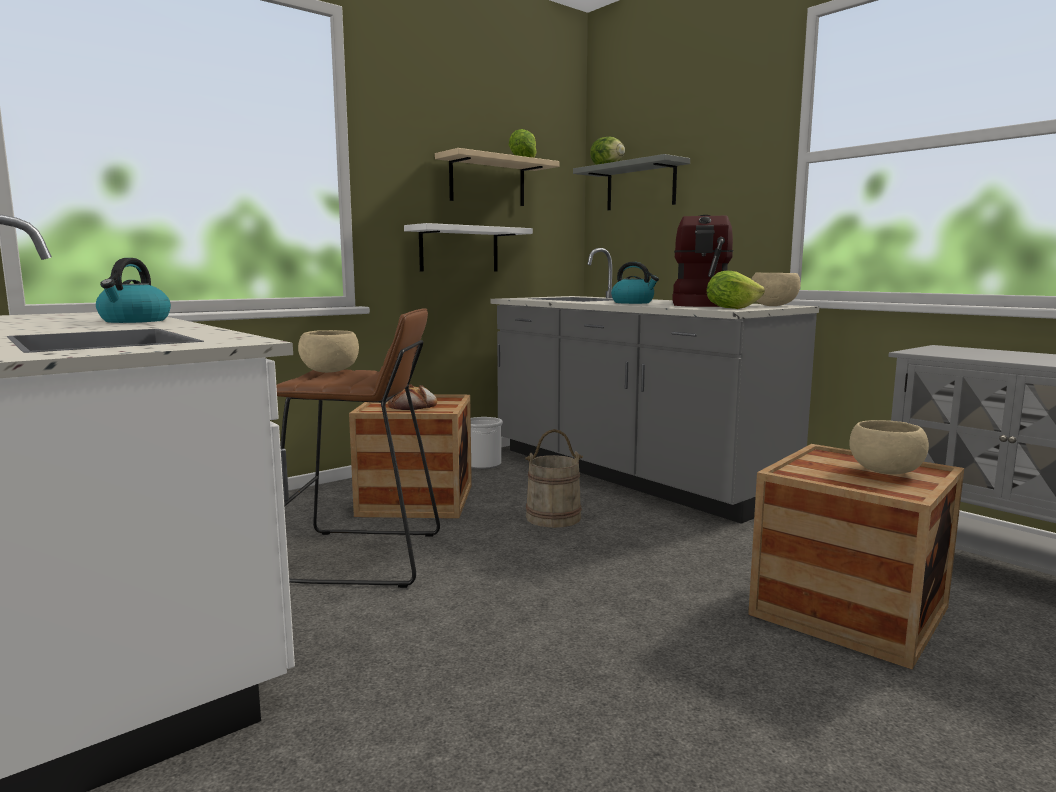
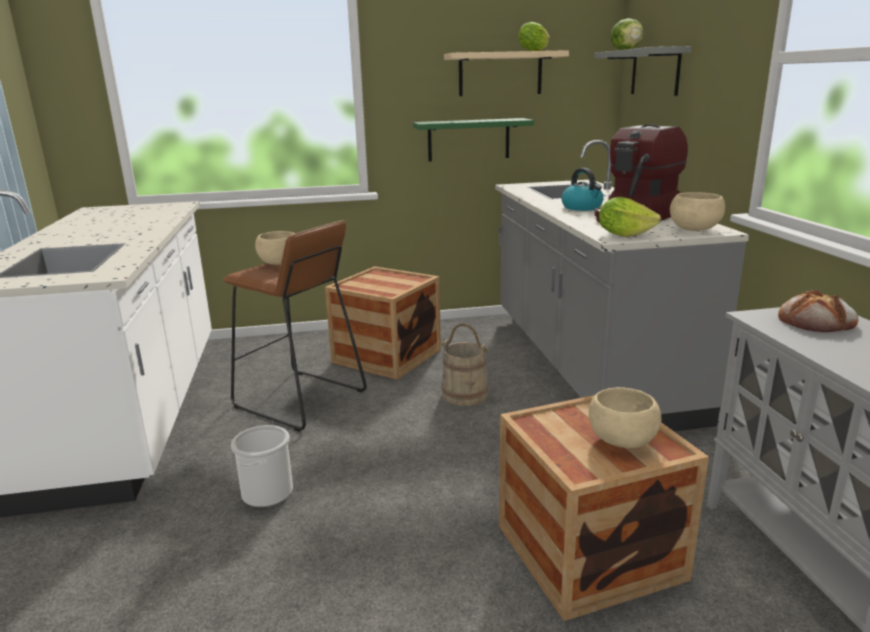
camera: 30 degrees right, 10 degrees up
(134, 321) = (147, 225): kettle -> none
(413, 405) = (381, 283): bread -> bread (817, 321)
(459, 249) = (468, 140): white shelf -> green shelf
(482, 464) = (474, 329): bucket -> bucket (267, 492)

